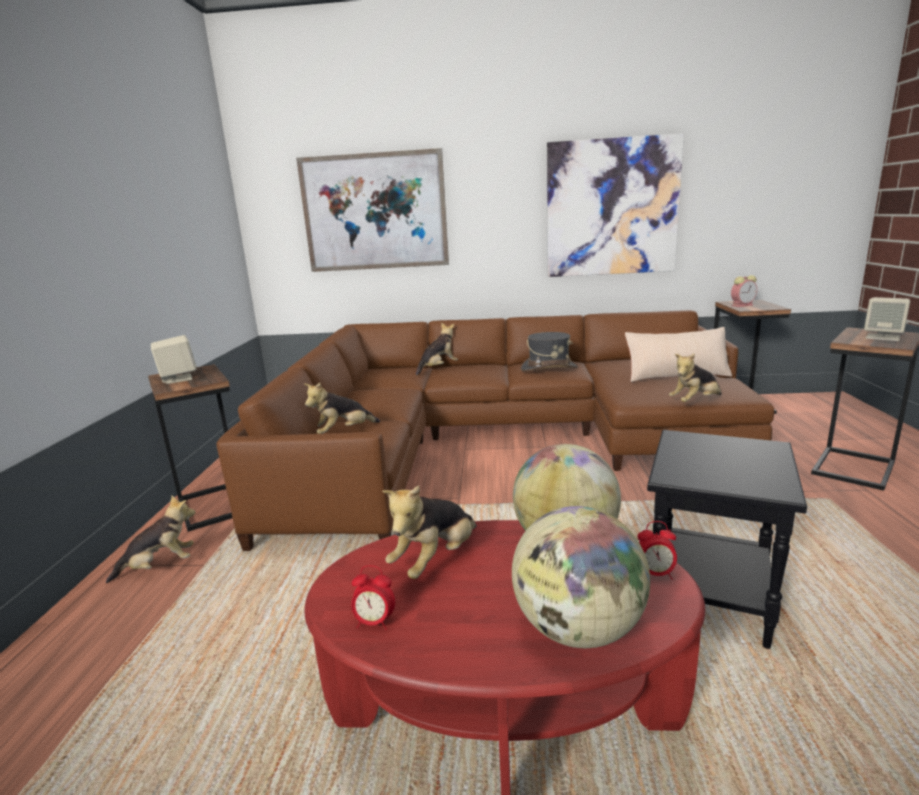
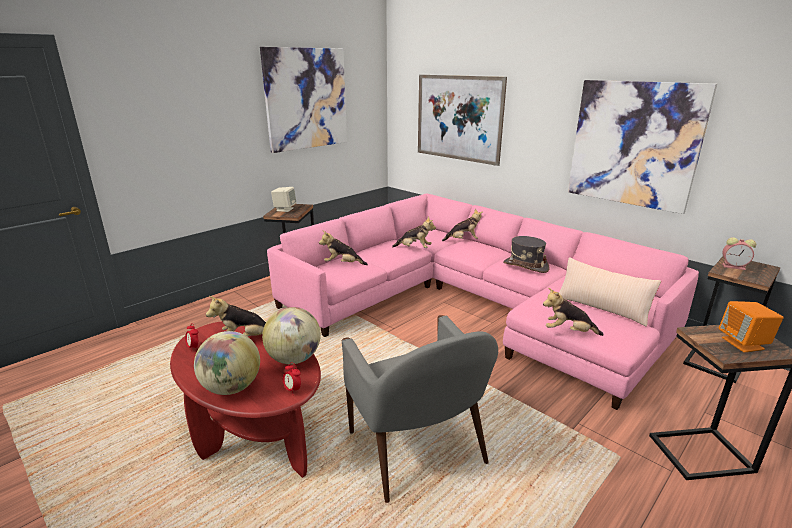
camera: 40 degrees right, 5 degrees up
(147, 187) = (306, 99): none -> picture
(160, 566) = (246, 299): plush toy -> plush toy (414, 248)
(496, 440) = (471, 304): brown sofa -> pink sofa
(711, 600) = (417, 450): black side table -> grey armchair
(883, 337) = (743, 343): beige speaker -> orange speaker

